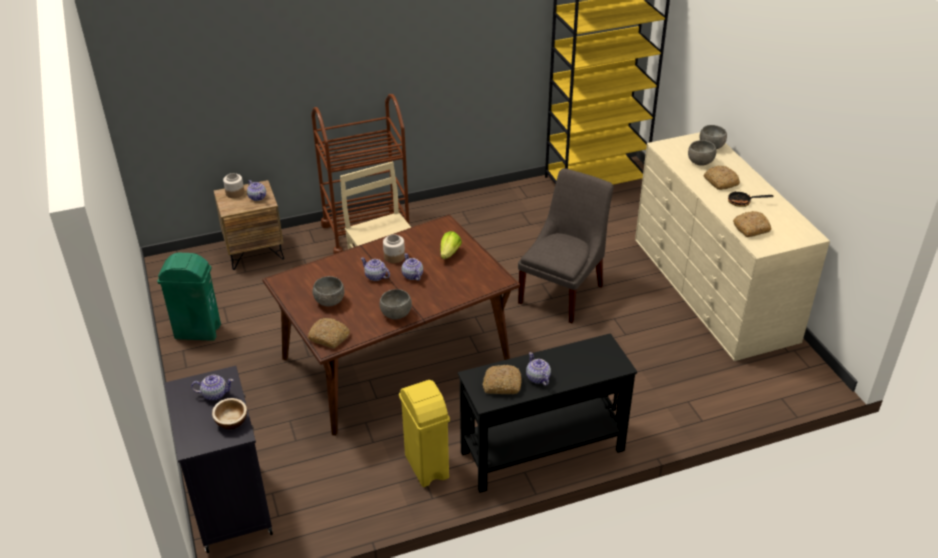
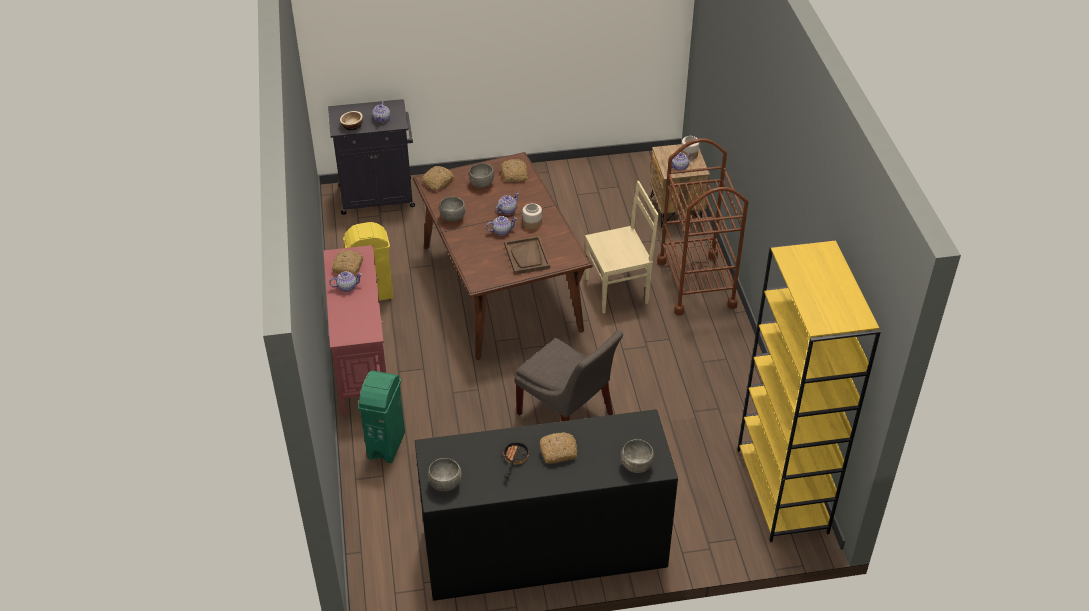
camera: 100 degrees right, 5 degrees up
(197, 331) = (569, 178): green trash can -> green trash can (387, 445)
(449, 253) = (527, 256): lettuce -> brown tray
(541, 451) = (362, 362): black console table -> red console table
(700, 162) = (604, 445): grey bowl -> grey bowl (445, 484)
(713, 288) = (544, 548): beige dresser -> black dresser
(751, 228) = (465, 451): bread -> bread (515, 175)

